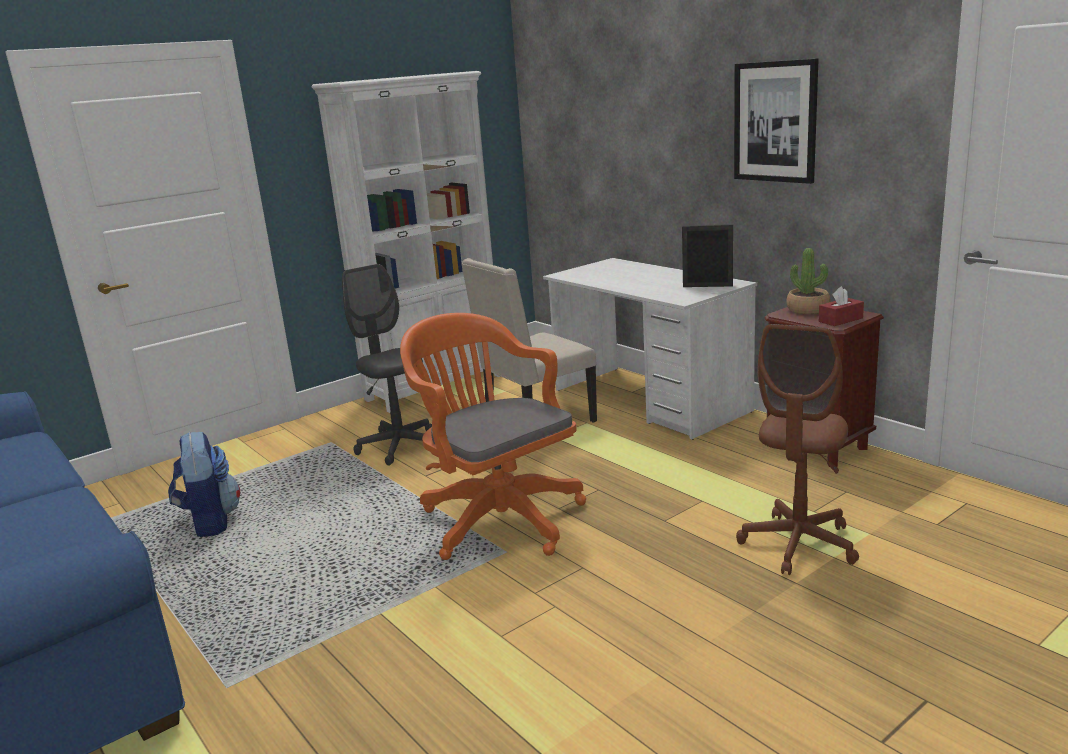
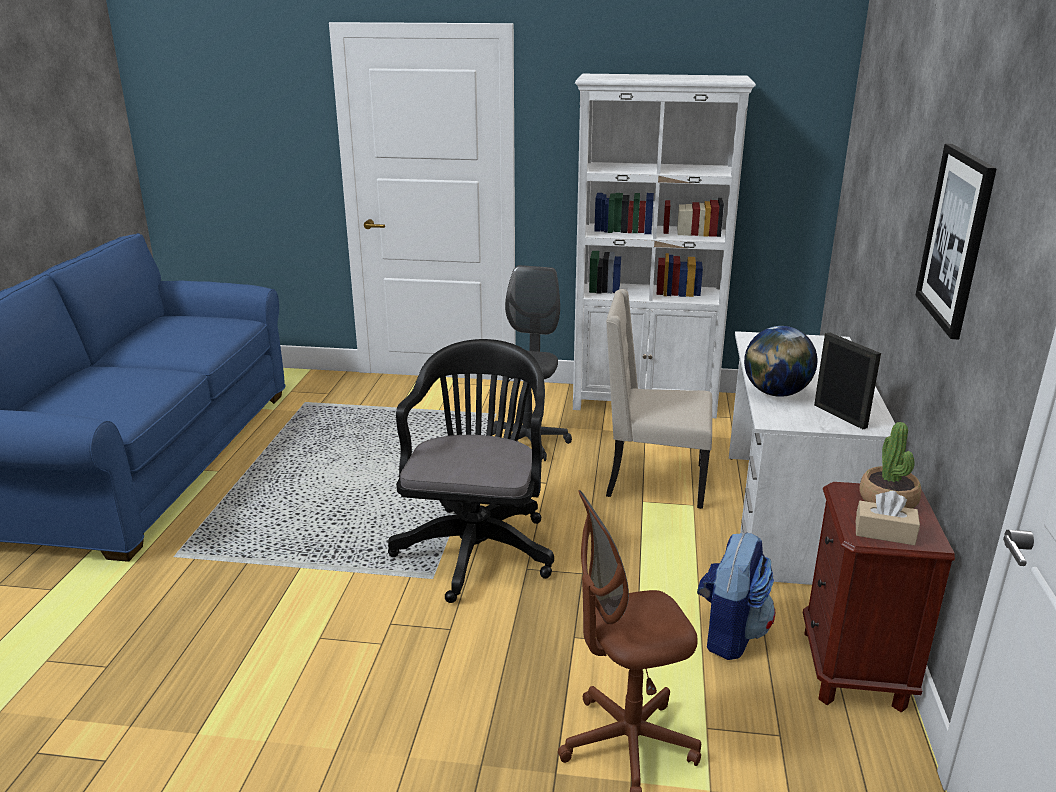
camera: 45 degrees right, 5 degrees up
(210, 521) = (341, 436): backpack -> backpack (730, 633)
(497, 517) = (477, 546): orange office chair -> black office chair
(650, 290) = (776, 393): none -> globe
(840, 320) = (884, 532): red tissue box -> beige tissue box

